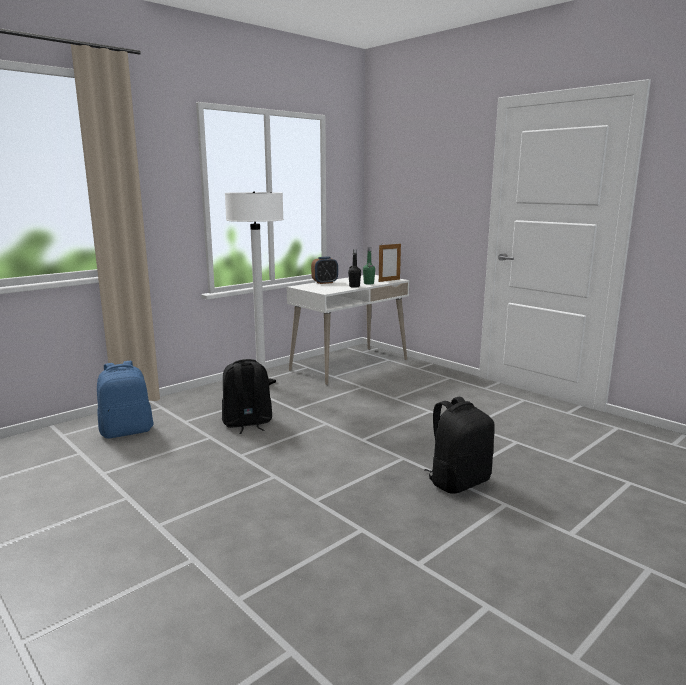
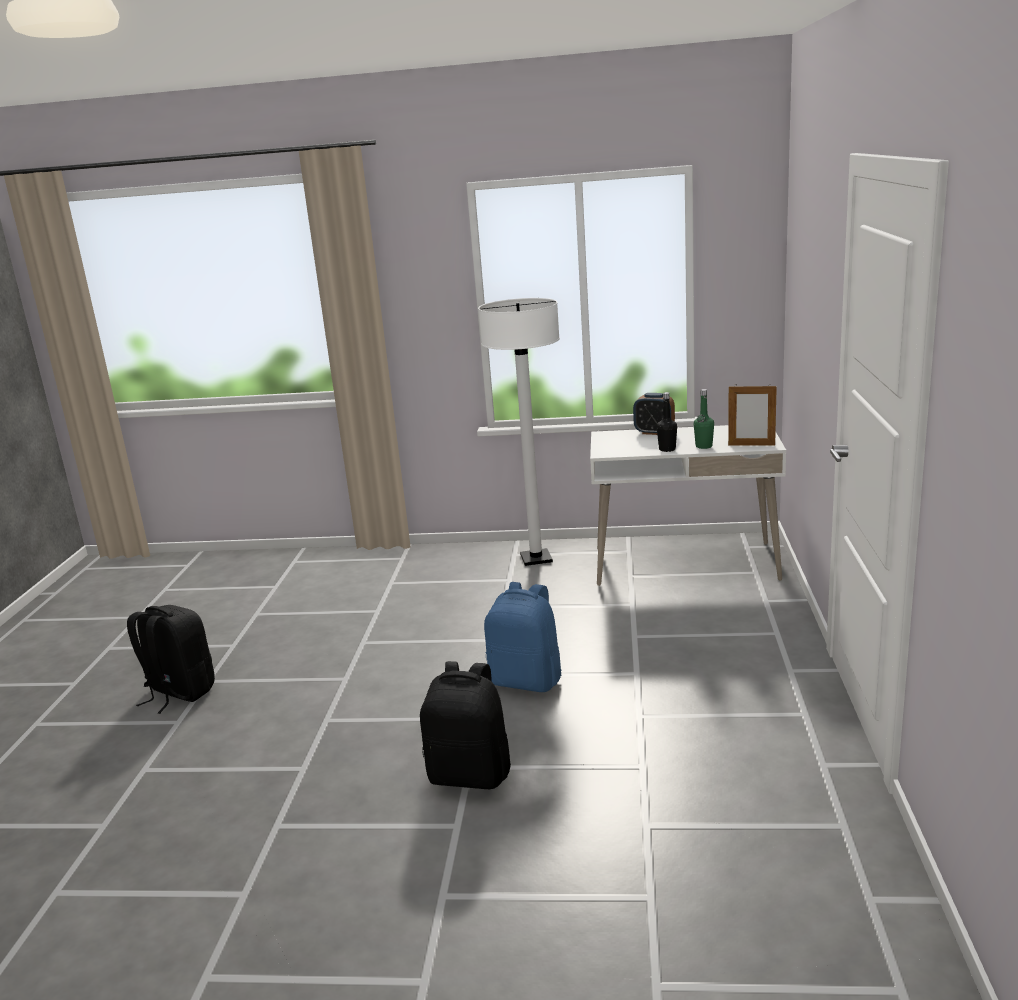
camera: 50 degrees right, 5 degrees up
(127, 431) = (335, 576): blue backpack -> blue backpack (527, 680)
(247, 423) = (431, 607): black backpack -> black backpack (179, 692)

